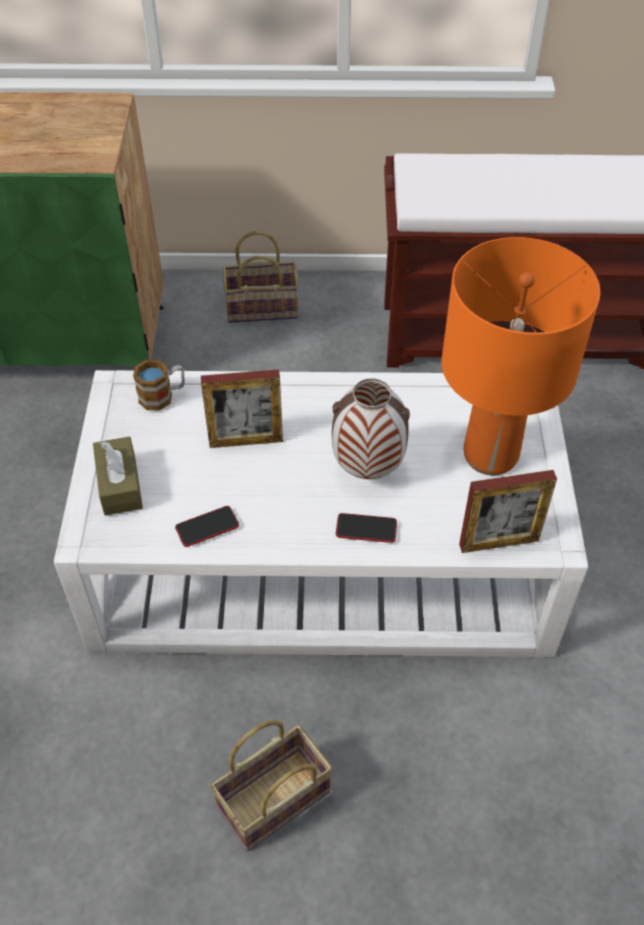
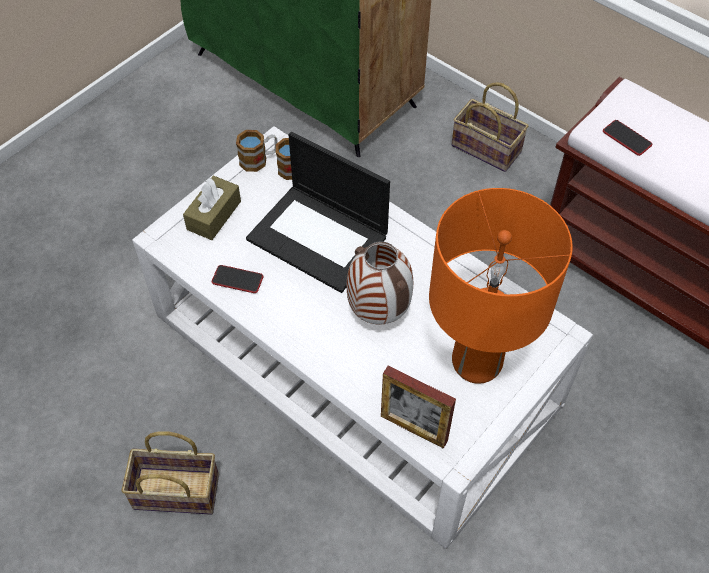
camera: 40 degrees right, 5 degrees up
(113, 408) = (259, 159): none -> mug
(246, 441) = (319, 237): picture frame -> laptop
(366, 529) = (334, 353): phone -> phone (626, 138)

